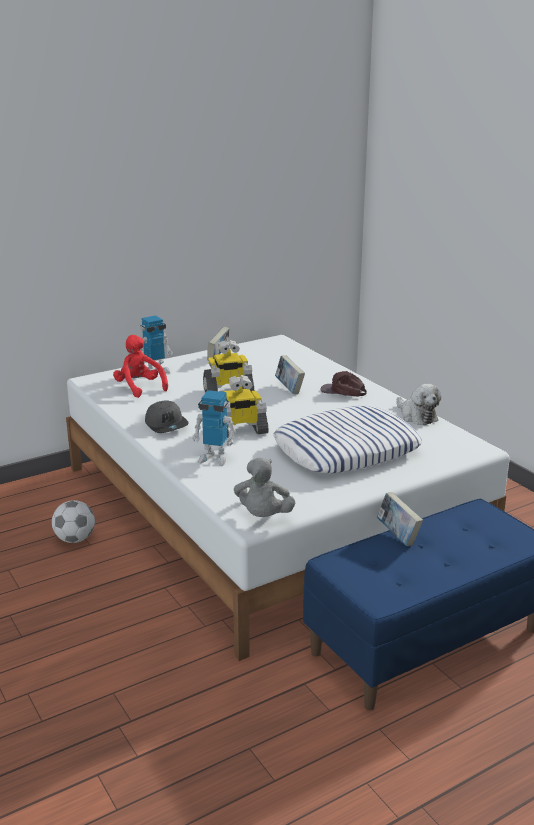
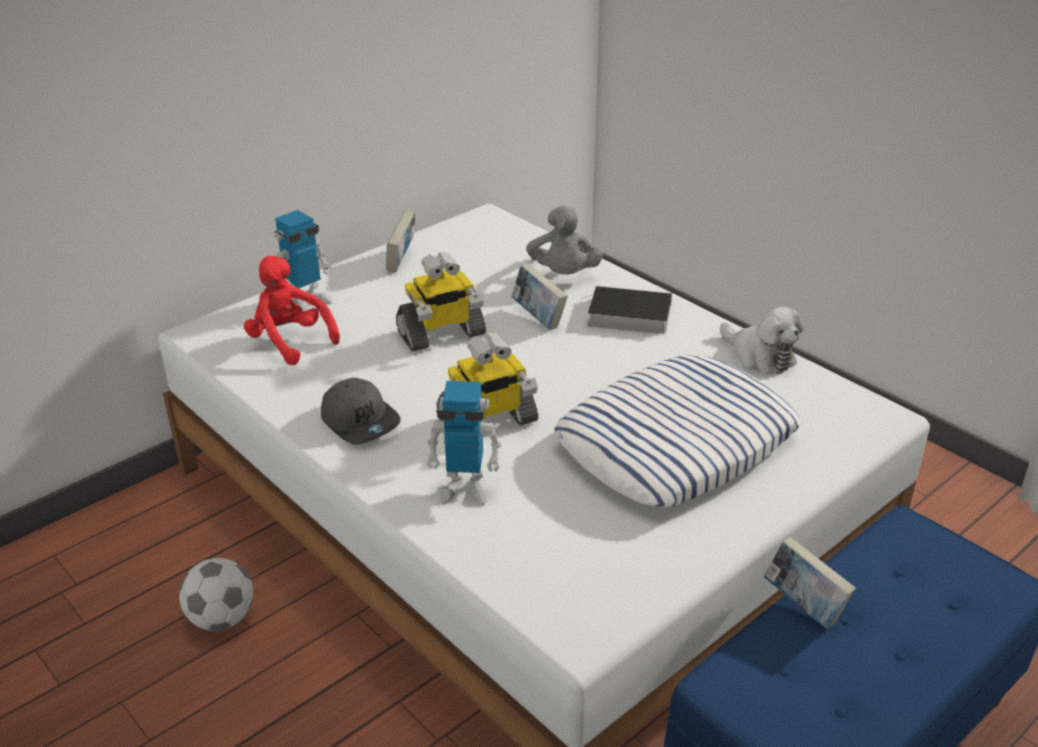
camera: 10 degrees left, 10 degrees up
(263, 516) = (592, 617): grey plush toy -> grey plush toy (563, 274)
(343, 391) = (626, 315): brown cap -> book

